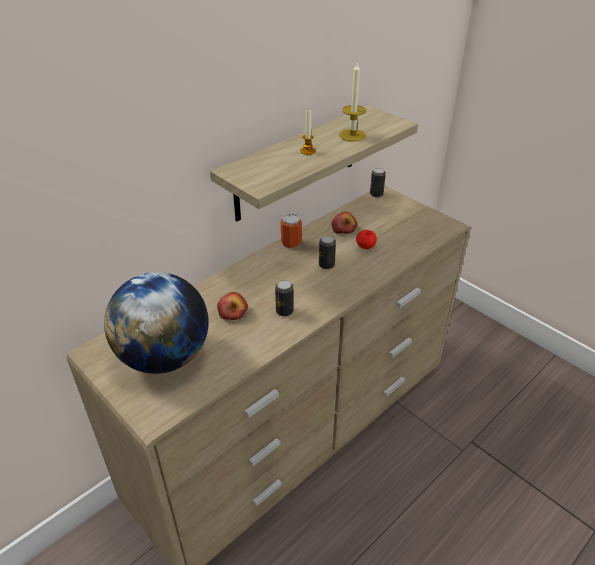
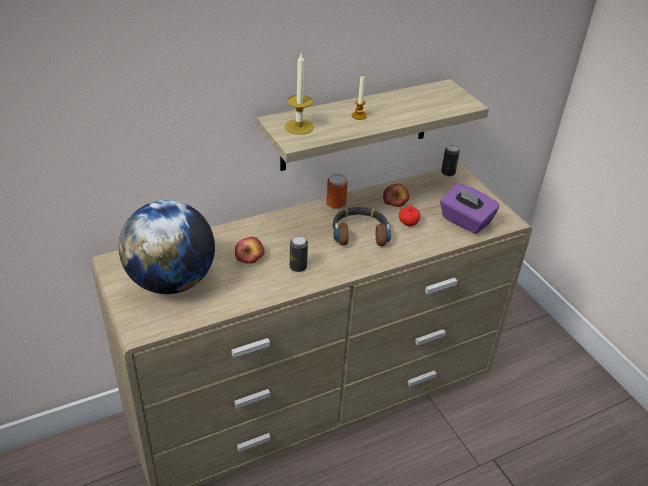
camera: 15 degrees right, 0 degrees up
(326, 265) = (360, 233): can -> headphones
(352, 135) = (413, 108): candle -> candle (299, 127)
(413, 234) = (465, 221): none -> purple tissue box

